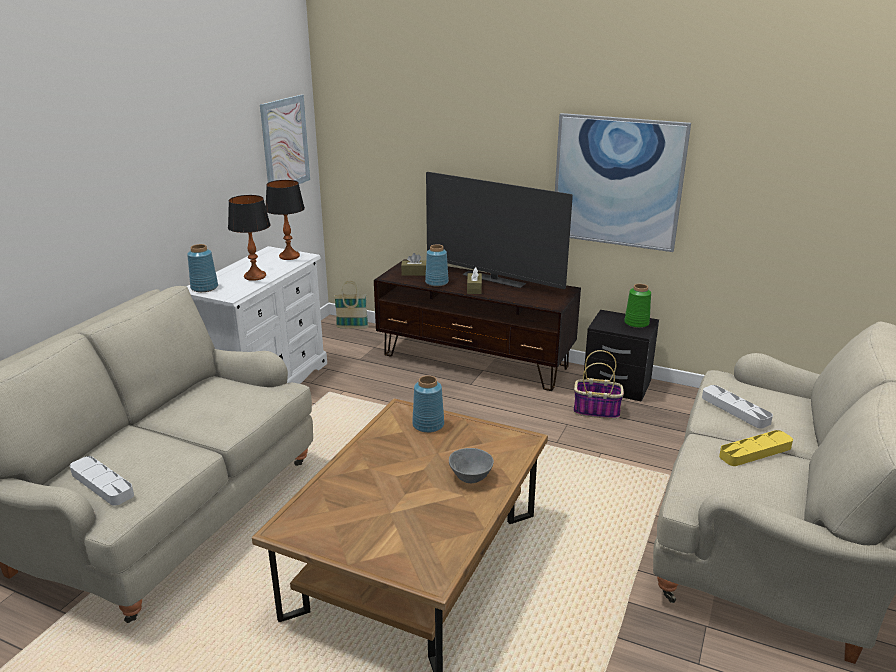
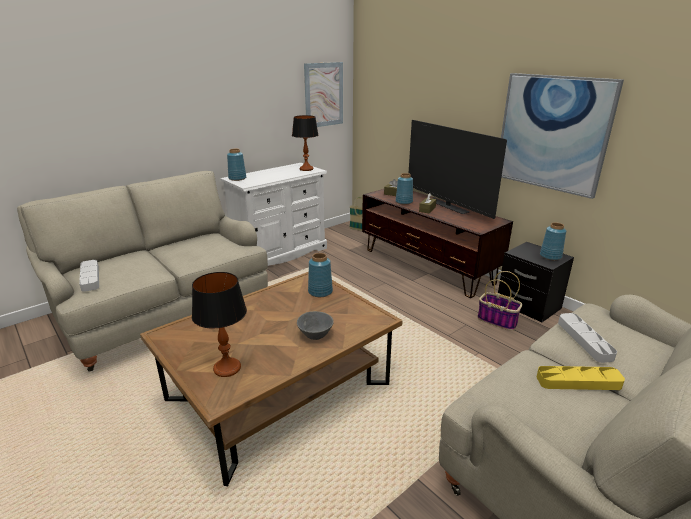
camera: 25 degrees right, 0 degrees up
(255, 276) = (273, 176): table lamp -> table lamp (227, 368)
(636, 323) = (550, 256): green vase -> blue vase

